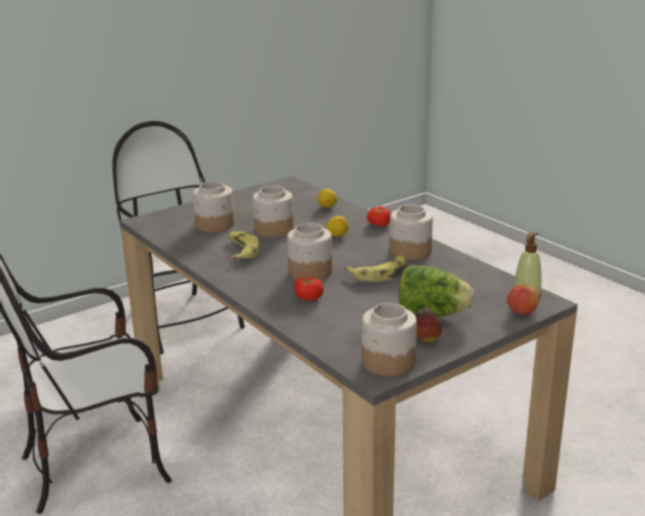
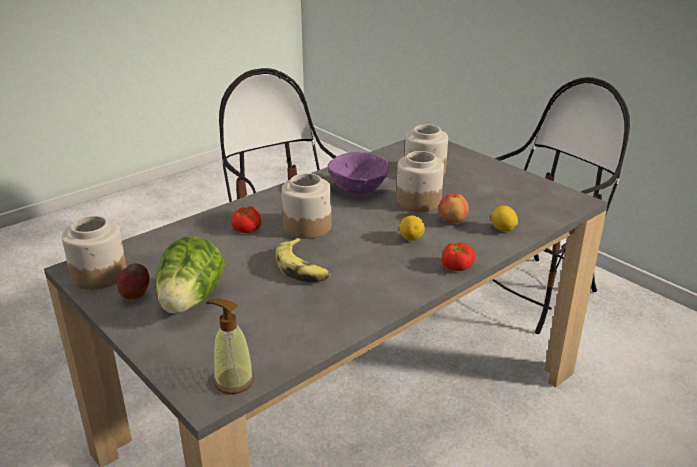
camera: 85 degrees right, 5 degrees up
(241, 251) = (358, 189): banana -> purple bowl
(409, 251) = (370, 289): jar -> none
(521, 312) = (182, 372): apple -> apple (452, 220)

